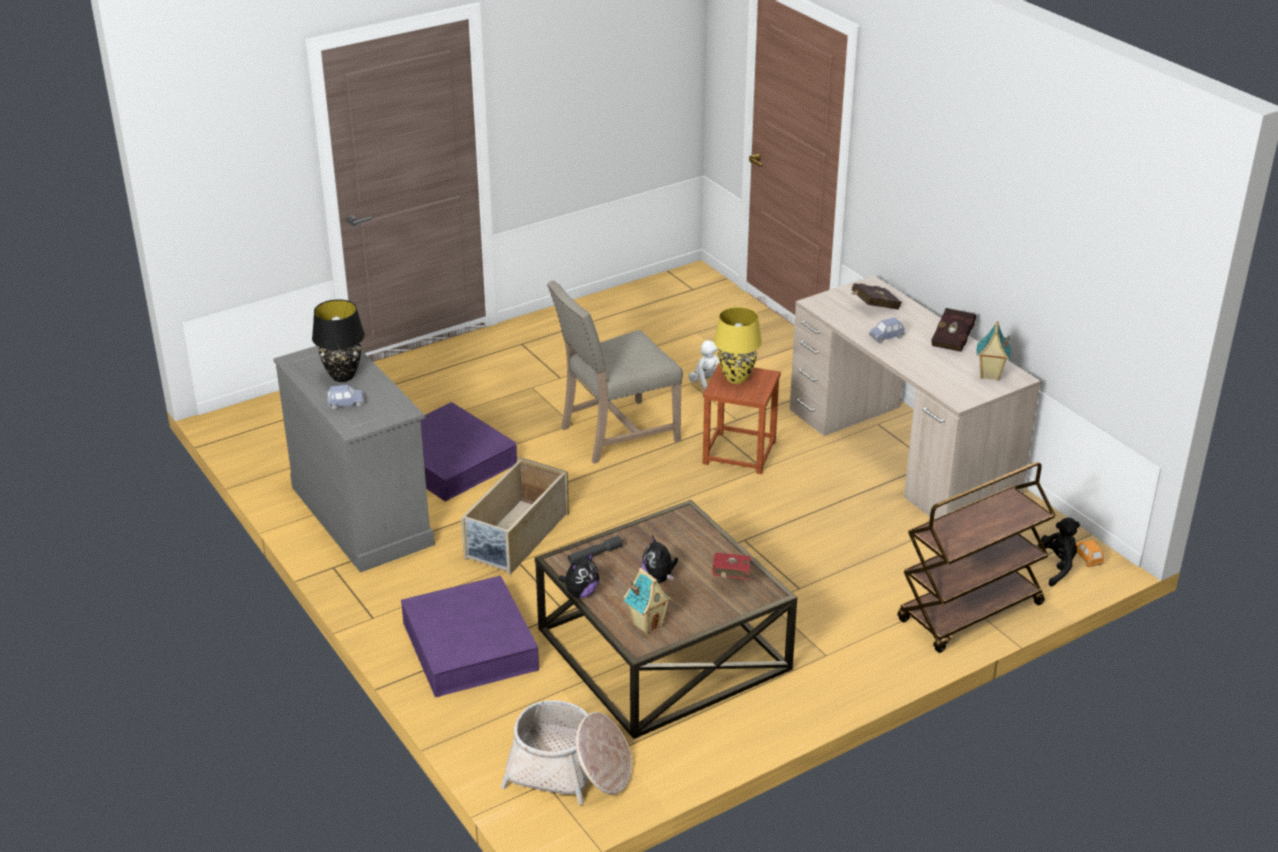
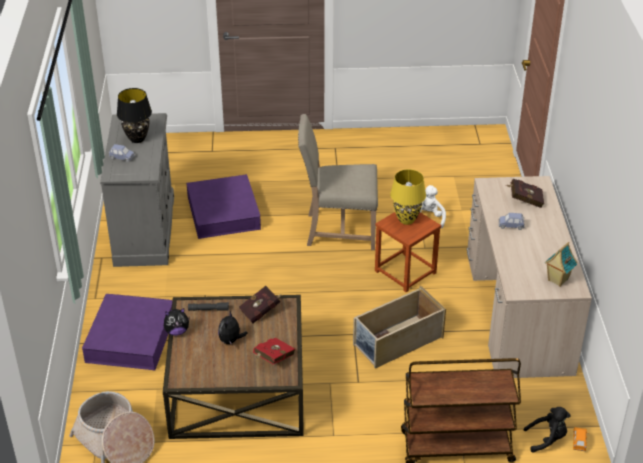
camera: 30 degrees right, 5 degrees up
(516, 537) = (218, 278): beige storage box -> beige storage box (397, 341)
(647, 624) = (195, 368): toy house -> none
(953, 340) = (558, 244): red book -> red book (261, 311)

